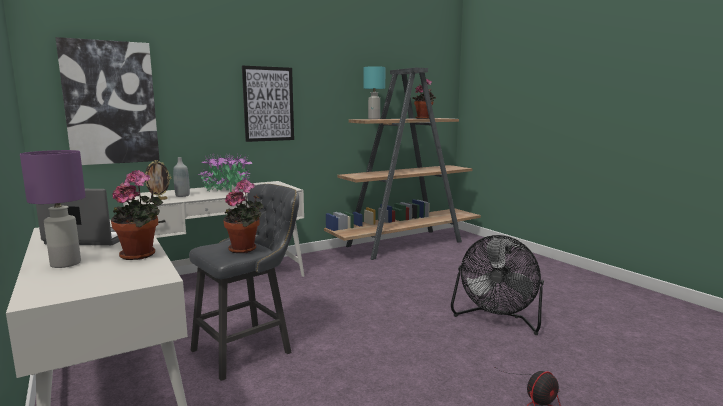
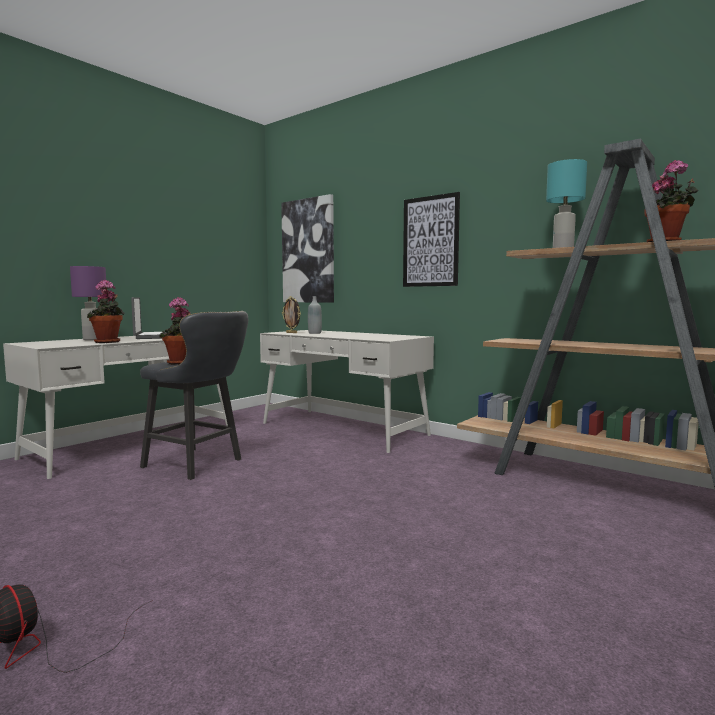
camera: 70 degrees right, 5 degrees down
(227, 189) = (358, 334): potted plant -> none
(495, 318) = (340, 593): black fan -> none

